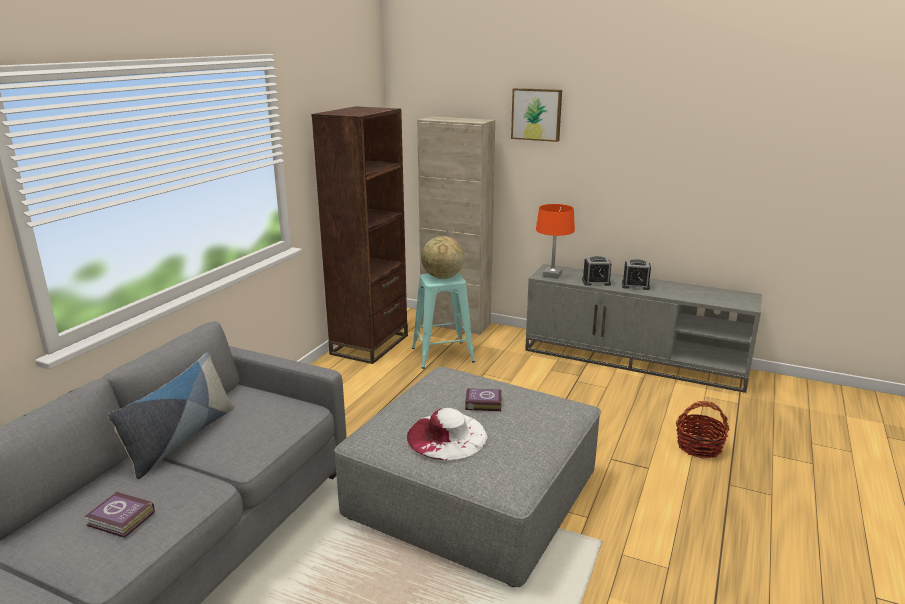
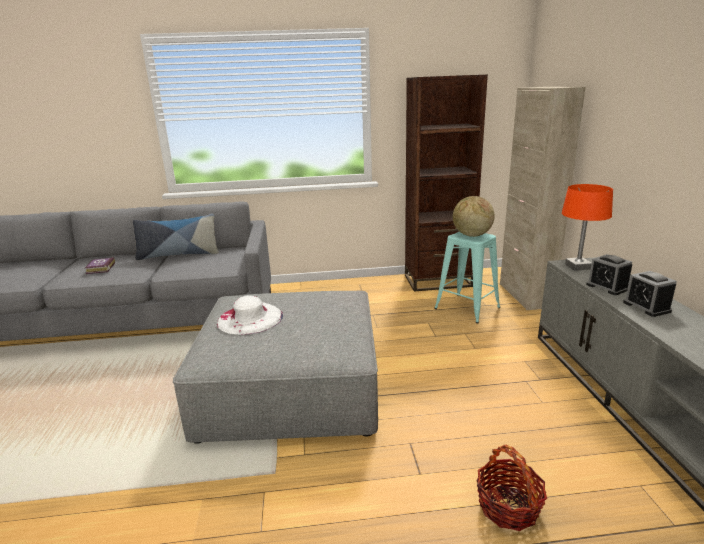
camera: 60 degrees right, 0 degrees up
(482, 402) = (311, 316): book -> none
(536, 114) = (621, 78): picture -> none

